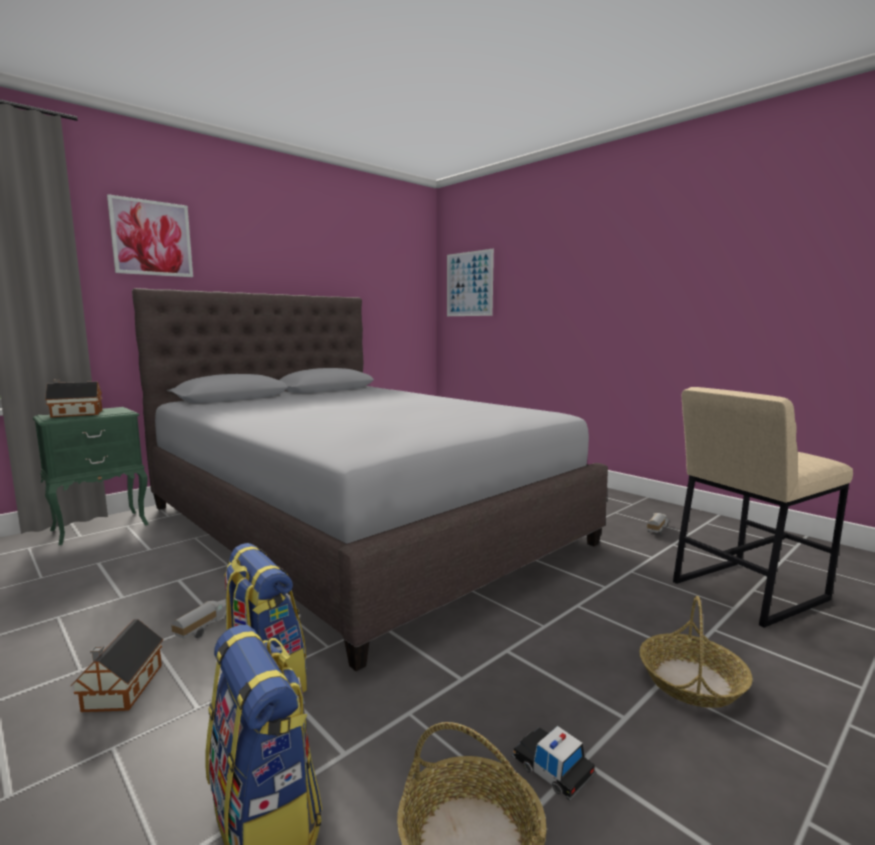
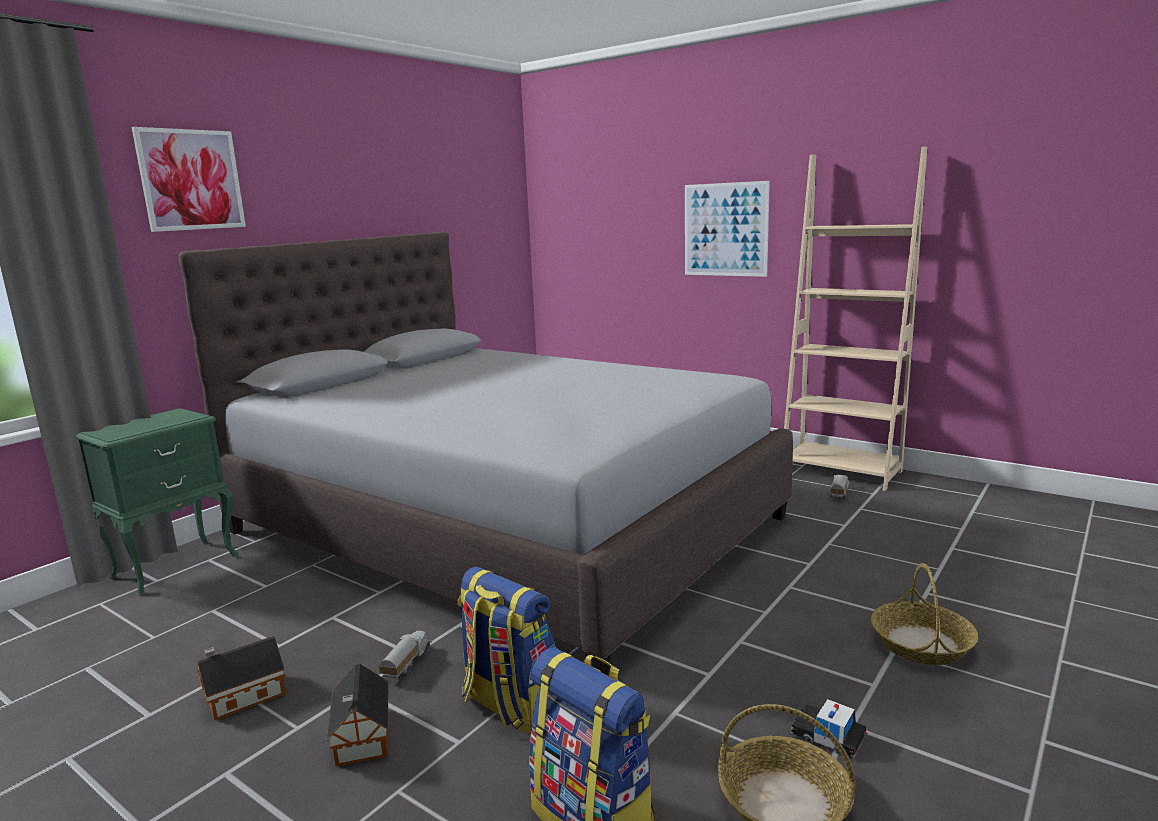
camera: 10 degrees left, 5 degrees up
(75, 414) = (133, 426): toy house -> toy house (242, 696)
(469, 284) = (576, 203): picture -> picture (725, 229)
(665, 512) = (840, 471): none -> beige bookcase
(746, 591) = (946, 550): beige chair -> none

